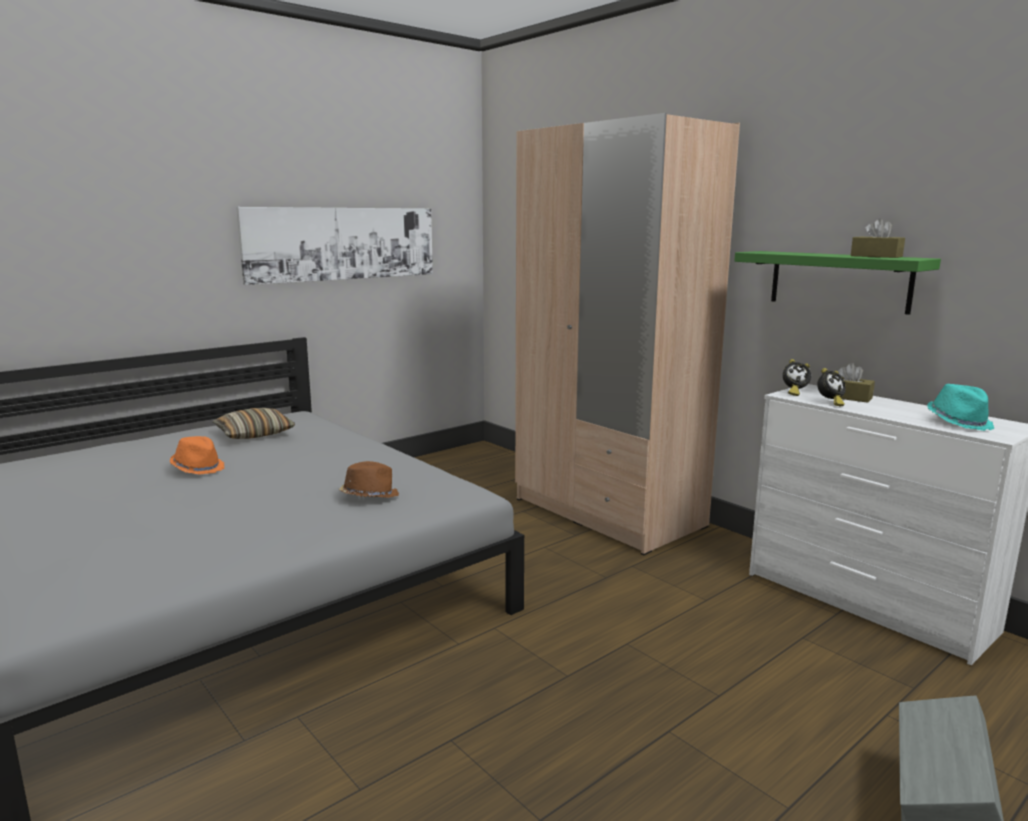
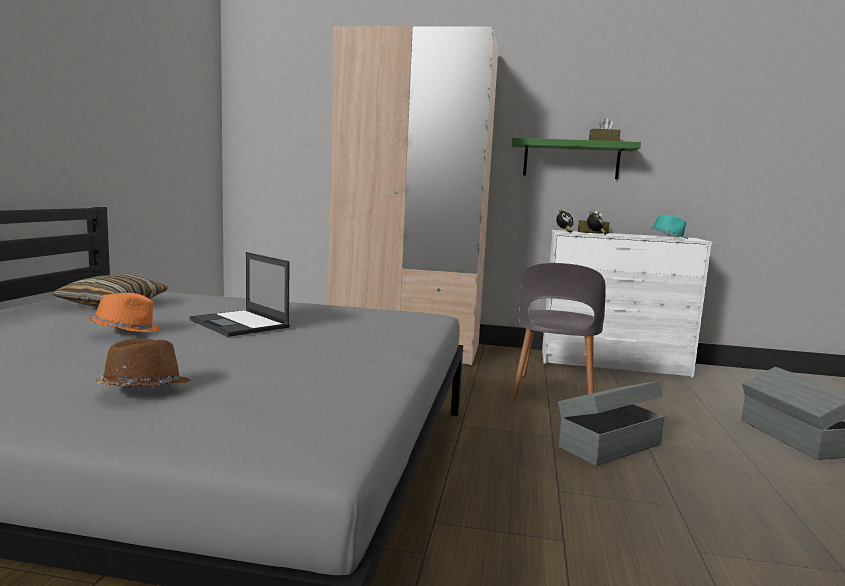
camera: 40 degrees left, 5 degrees down
(284, 475) = (240, 324): none -> laptop
(342, 243) = (128, 111): picture -> none
(369, 496) = (356, 326): brown hat -> brown hat (143, 389)
(610, 714) = (608, 445): none -> grey storage box
(680, 621) = (553, 393): none -> grey chair

